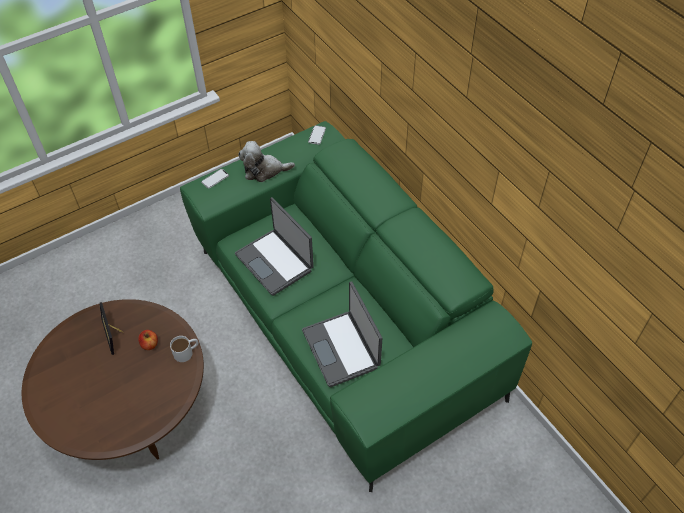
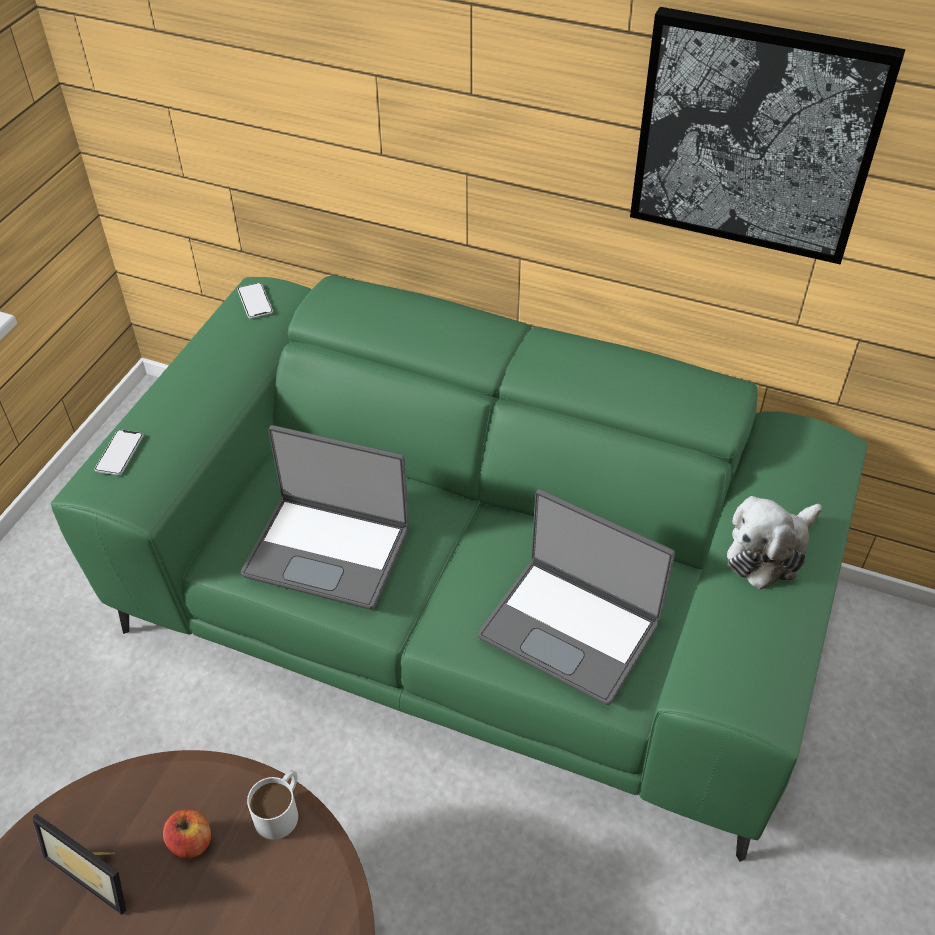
camera: 35 degrees left, 5 degrees down
(264, 170) = (205, 397): plush toy -> plush toy (769, 551)
(504, 171) = (756, 137): none -> picture

